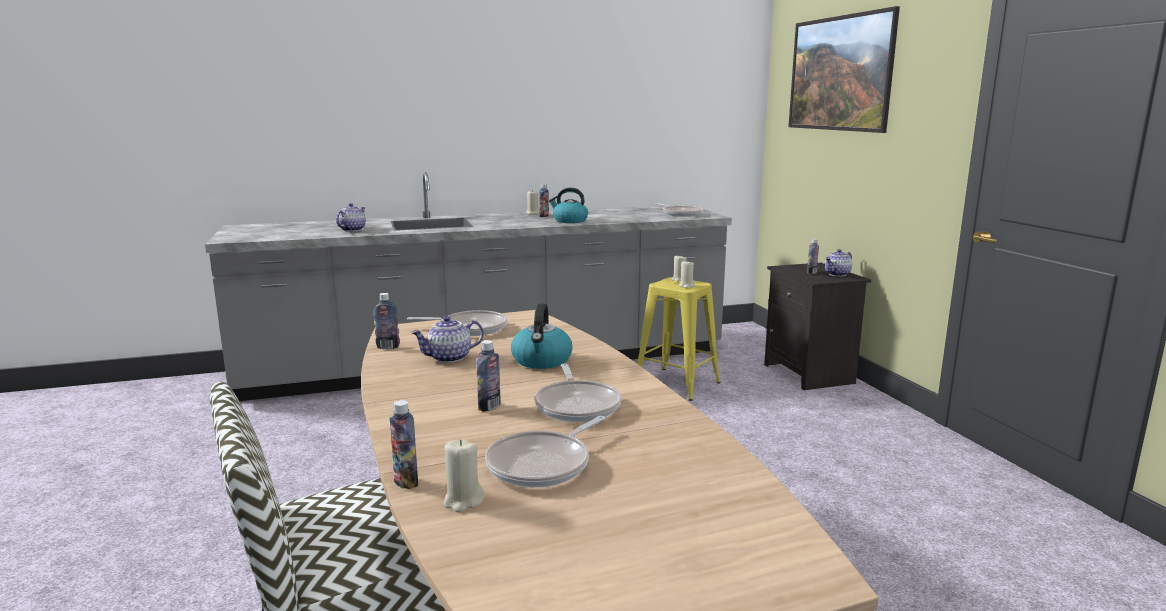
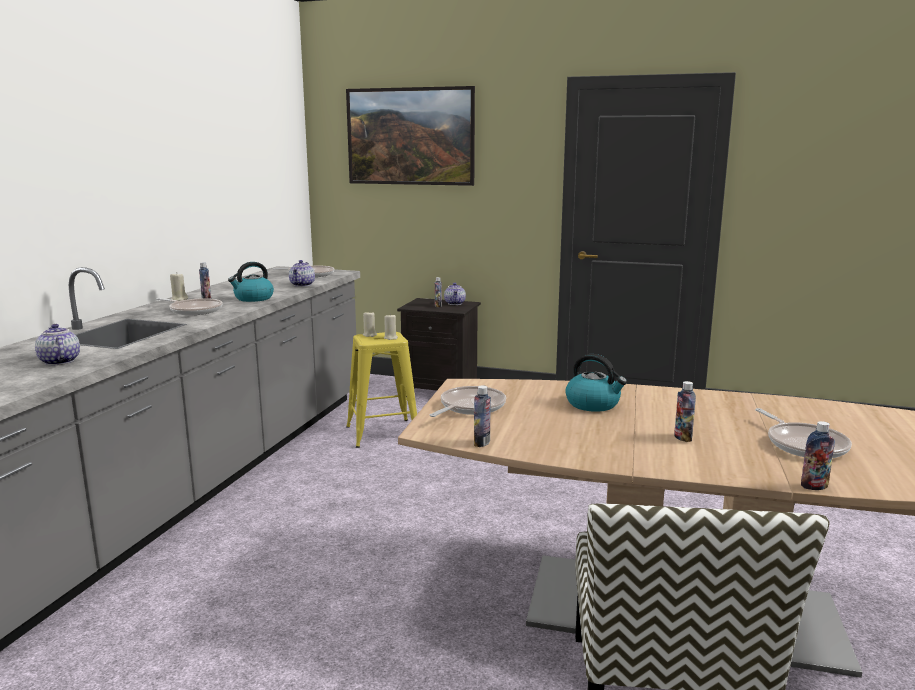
camera: 55 degrees left, 0 degrees up
(449, 358) = (547, 428): teapot -> teapot (303, 285)
(463, 501) = (853, 476): beige candle -> none
(577, 405) = (702, 415): frying pan -> frying pan (194, 310)

